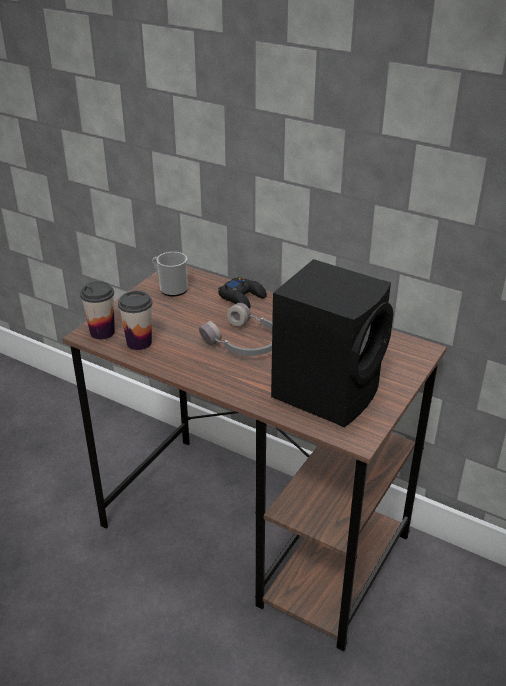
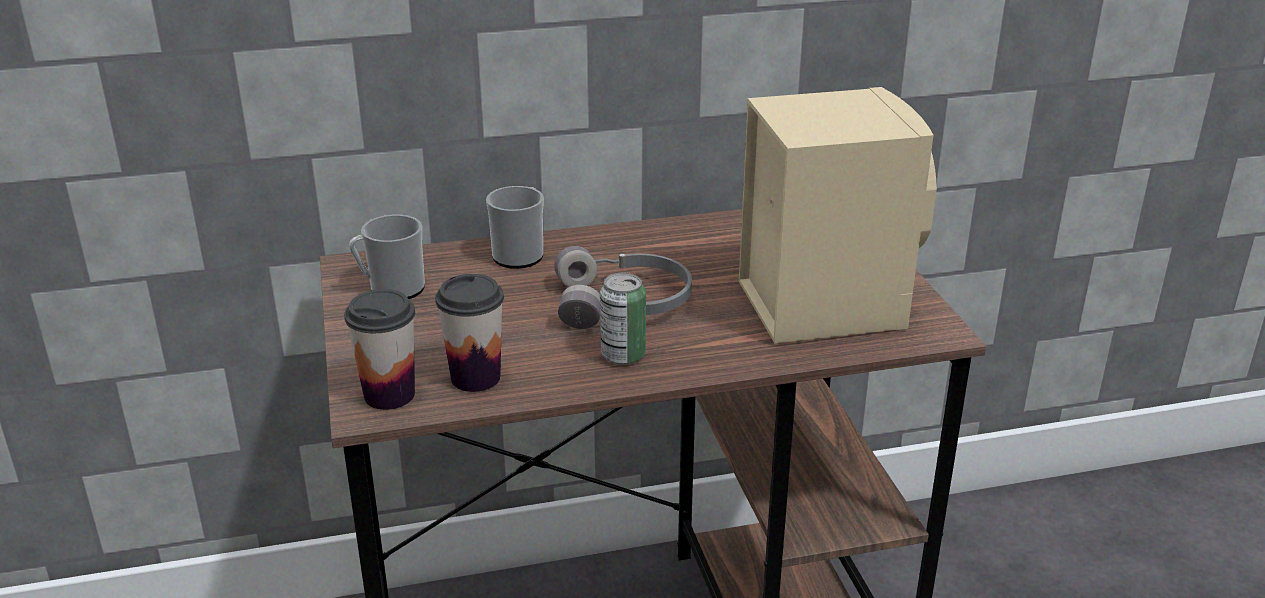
camera: 45 degrees left, 5 degrees down
(204, 365) = (623, 355): none -> can
(242, 298) = (521, 254): black game controller -> mug
(328, 391) = (821, 302): black speaker -> beige speaker

